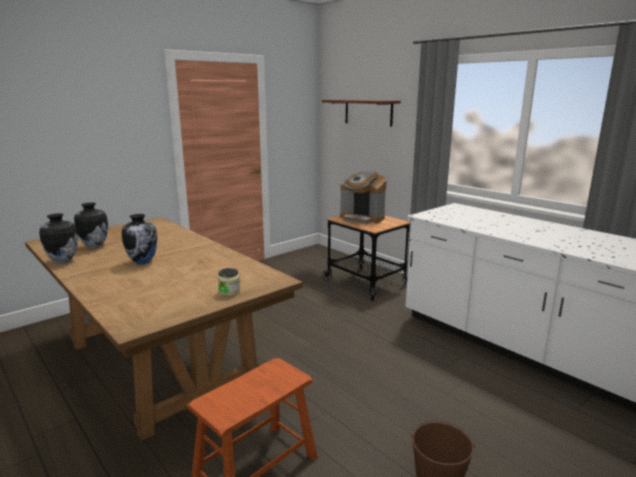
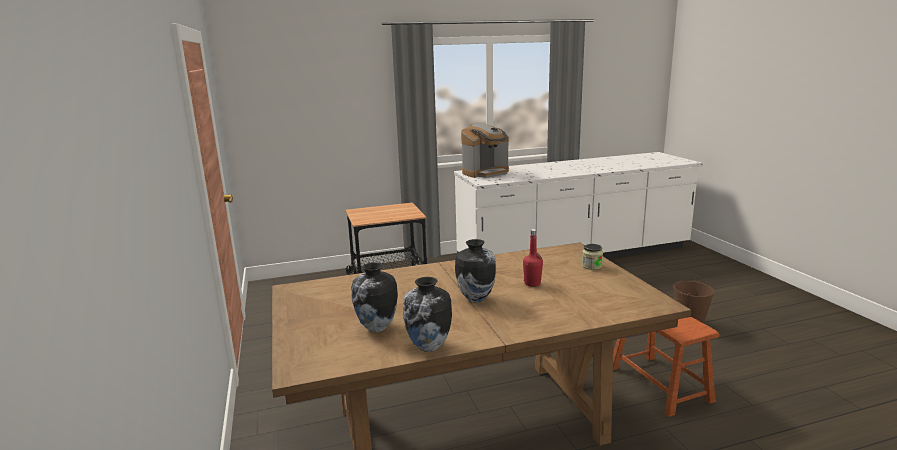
camera: 65 degrees left, 0 degrees up
(177, 274) = (532, 283): none -> red bottle
(362, 218) = (376, 214): coffee machine -> coffee machine (486, 173)
(368, 112) = (315, 99): shelf -> none

